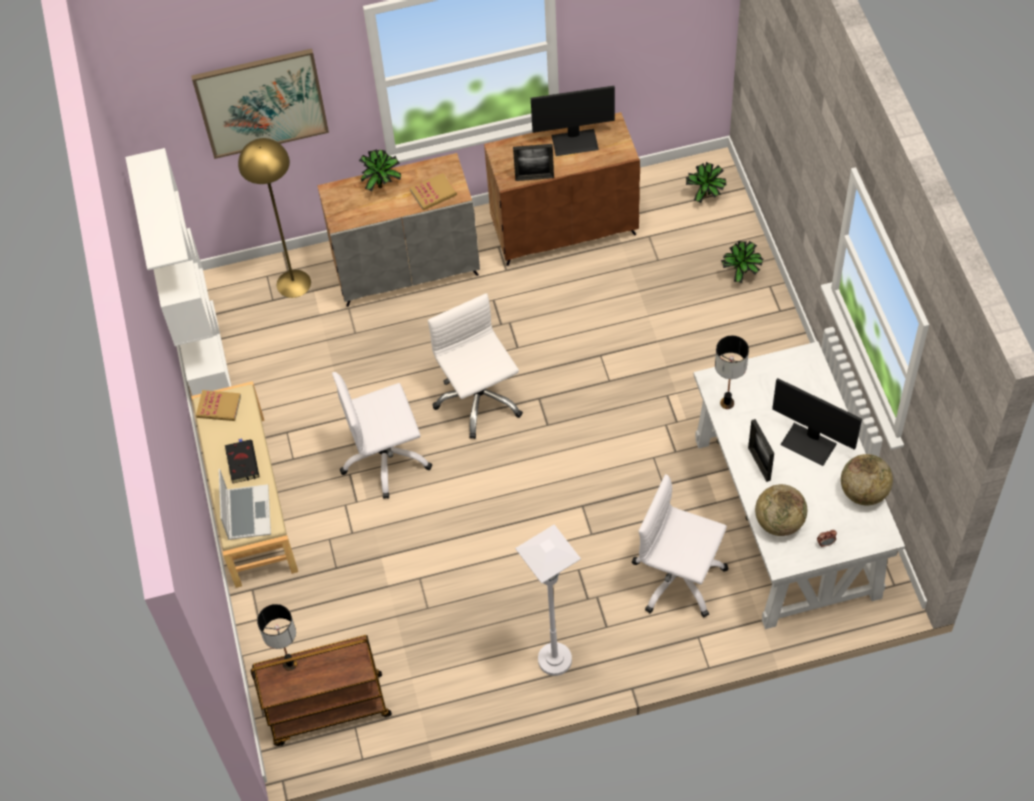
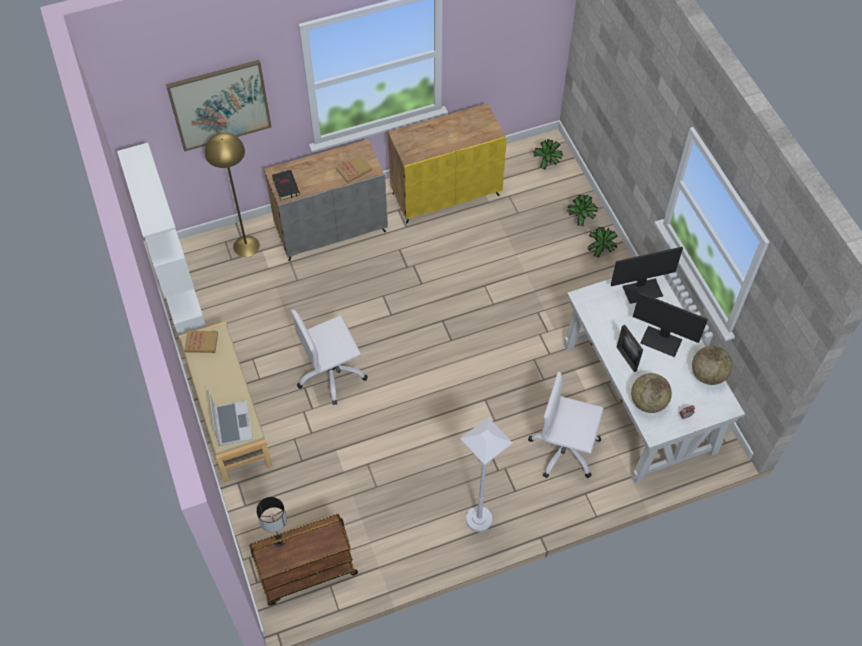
camera: 10 degrees left, 0 degrees up
(242, 462) = (224, 384): black book -> black book (285, 186)
(382, 184) = (313, 165): potted plant -> potted plant (600, 251)
(478, 399) = (397, 324): white office chair -> none
(534, 178) = (429, 154): picture frame -> none
(565, 228) = (446, 194): brown cabinet -> yellow cabinet
(575, 141) = (456, 126): monitor -> monitor (642, 290)
(727, 403) = (596, 314): table lamp -> none

